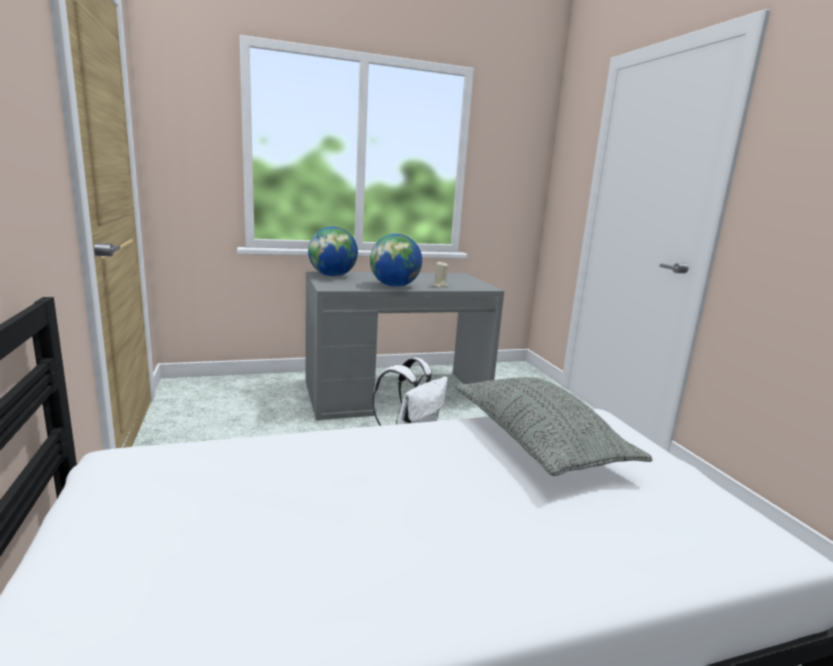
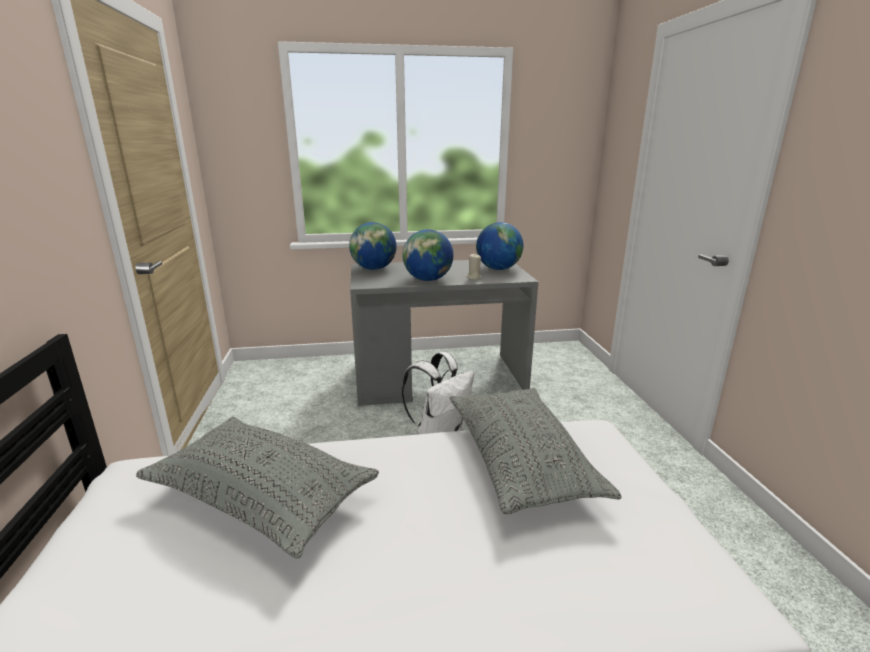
camera: 10 degrees right, 5 degrees up
(285, 476) = (261, 497): none -> grey pillow
(460, 280) = (498, 269): none -> globe

